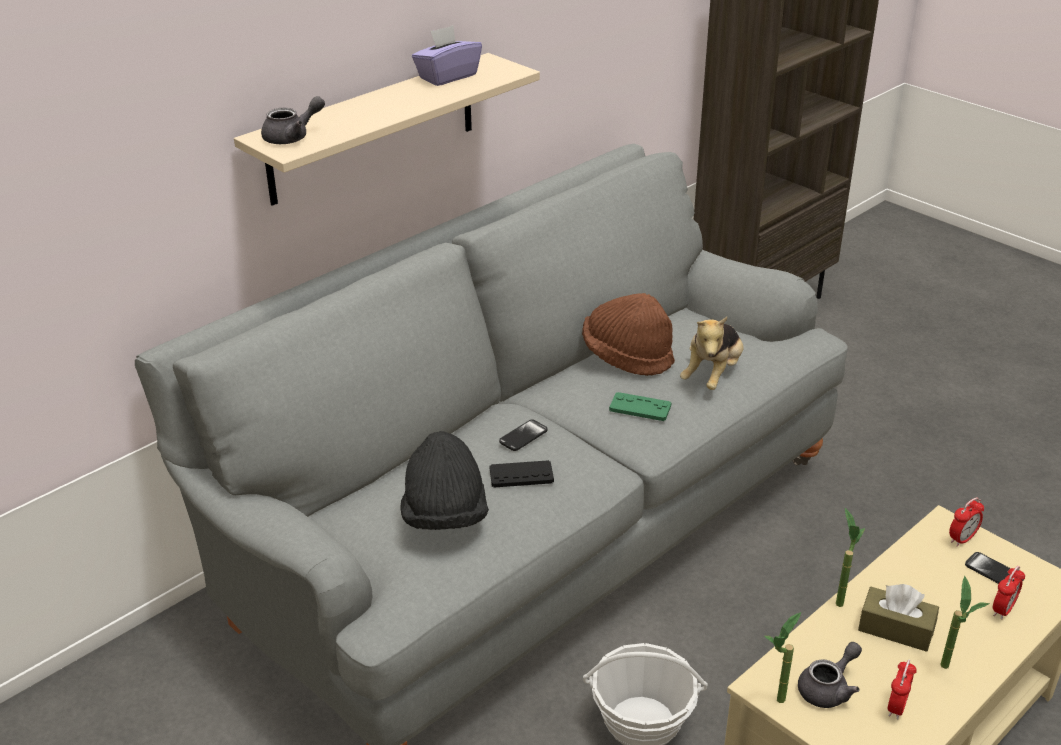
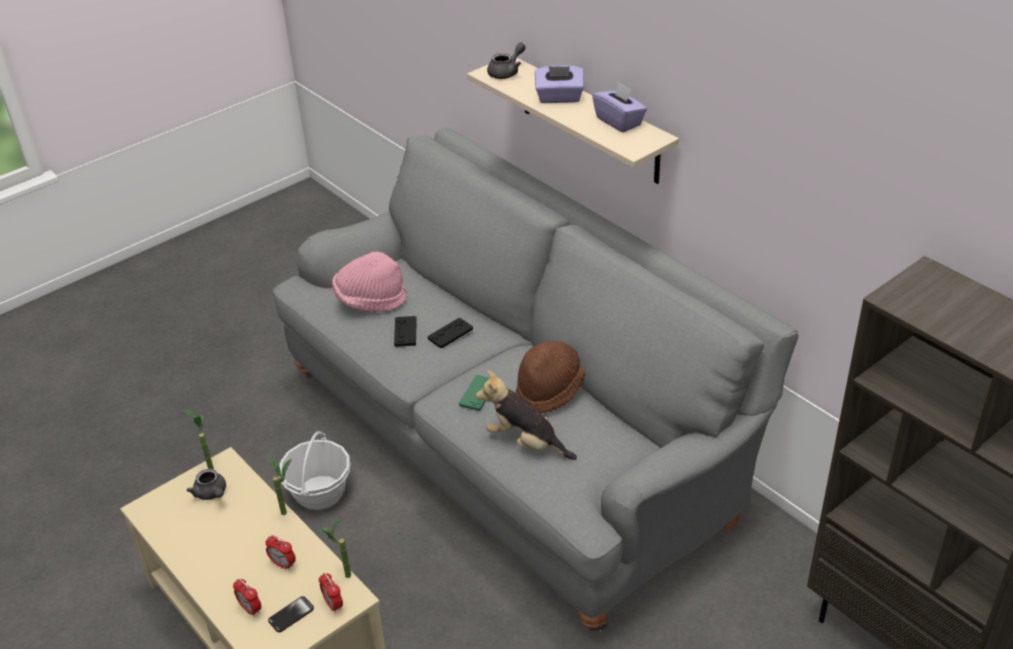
camera: 95 degrees right, 5 degrees up
(292, 137) = (507, 72): grey teapot -> grey teapot turned 105 degrees counterclockwise
(379, 106) = (559, 98): none -> purple tissue box
(445, 516) = (370, 300): black hat -> pink hat
(523, 436) = (450, 334): phone -> black game controller
(895, 629) = (251, 539): brown tissue box -> none
(896, 707) = (185, 525): alarm clock -> alarm clock (283, 564)
(950, 672) = (203, 560): potted plant -> potted plant (341, 577)

